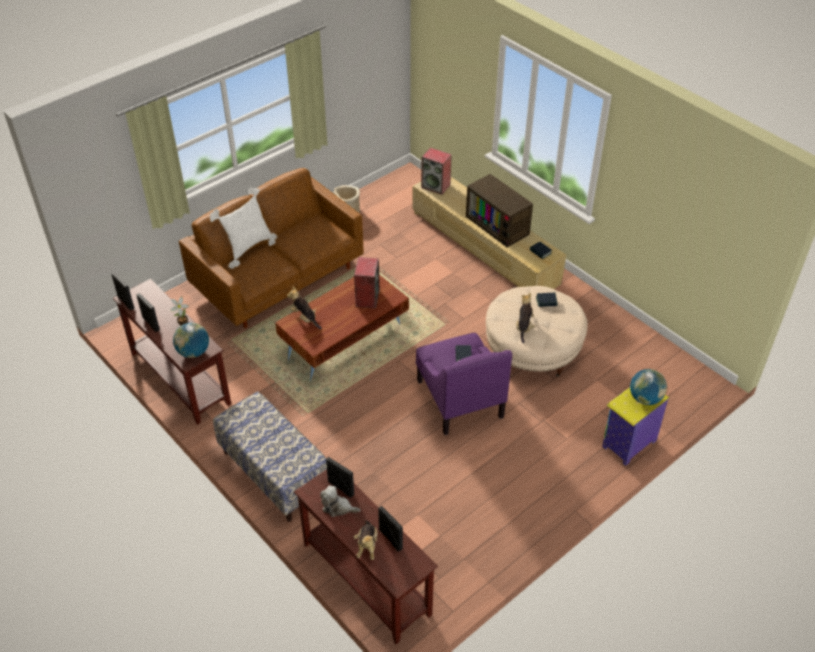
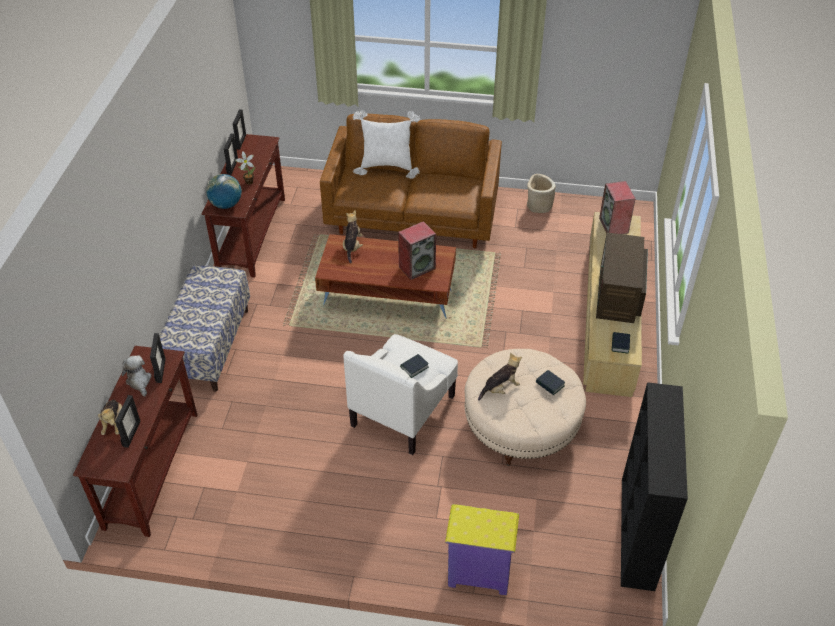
camera: 50 degrees right, 0 degrees up
(367, 545) = (114, 423): plush toy -> plush toy turned 60 degrees counterclockwise
(458, 399) = (403, 410): purple armchair -> white armchair
(645, 398) = (490, 530): globe -> none
(664, 352) = (638, 534): none -> black bookcase

